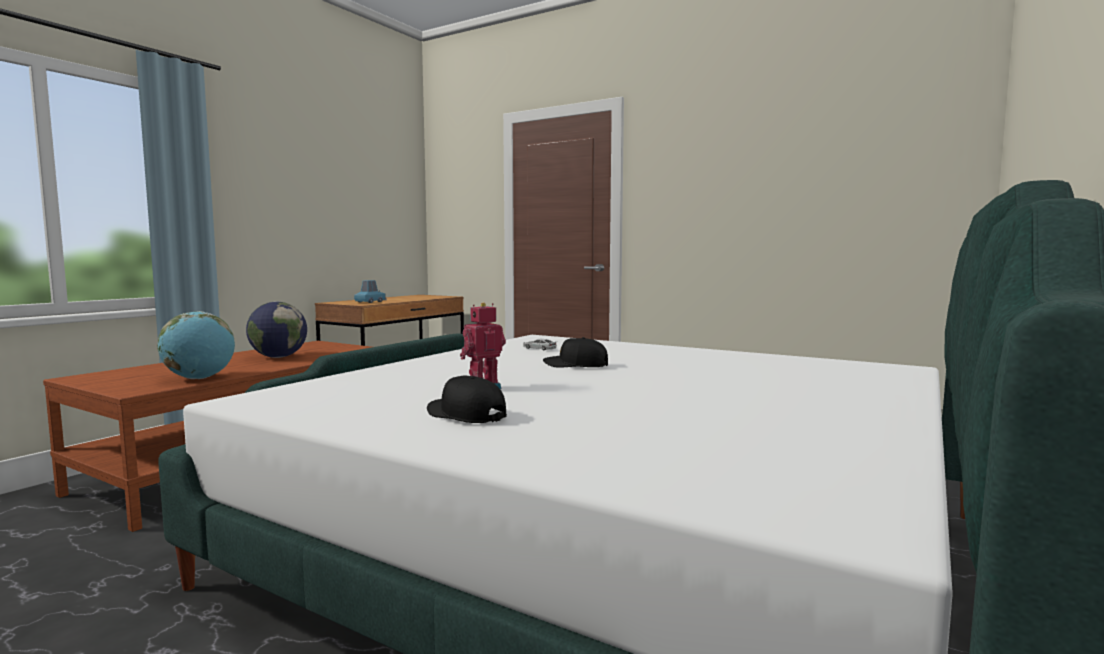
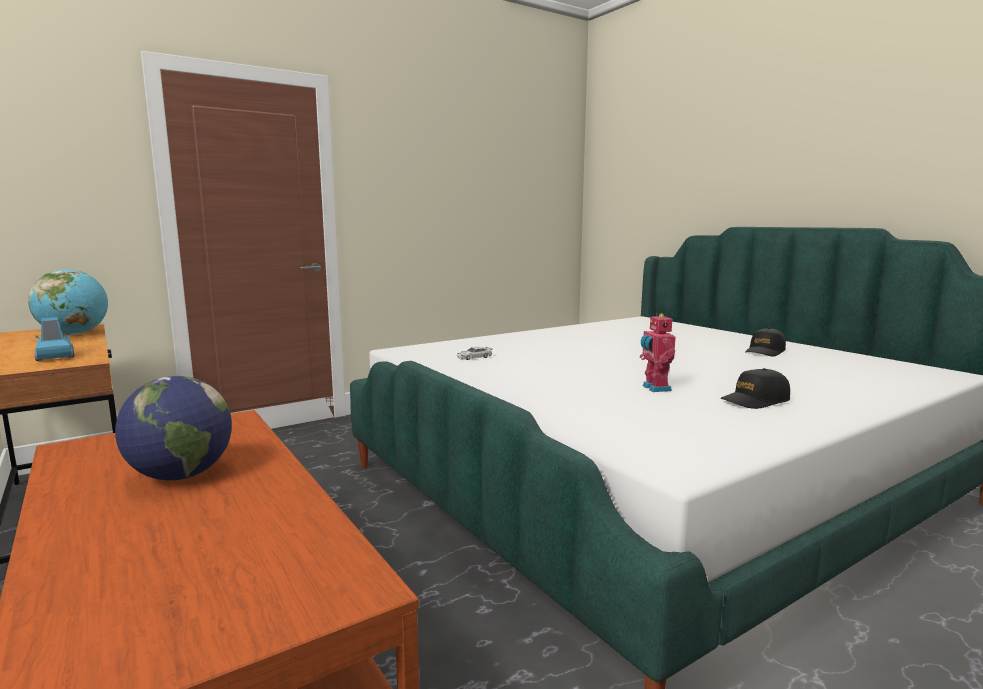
camera: 65 degrees left, 5 degrees up
(199, 378) = (306, 533): globe -> globe (74, 334)
(575, 365) = (573, 359): black cap -> black cap (765, 351)

